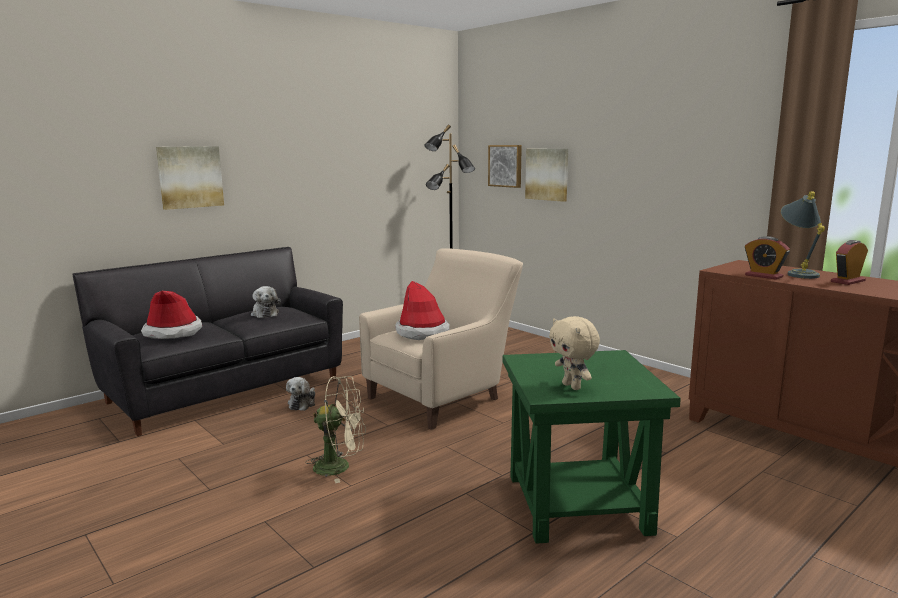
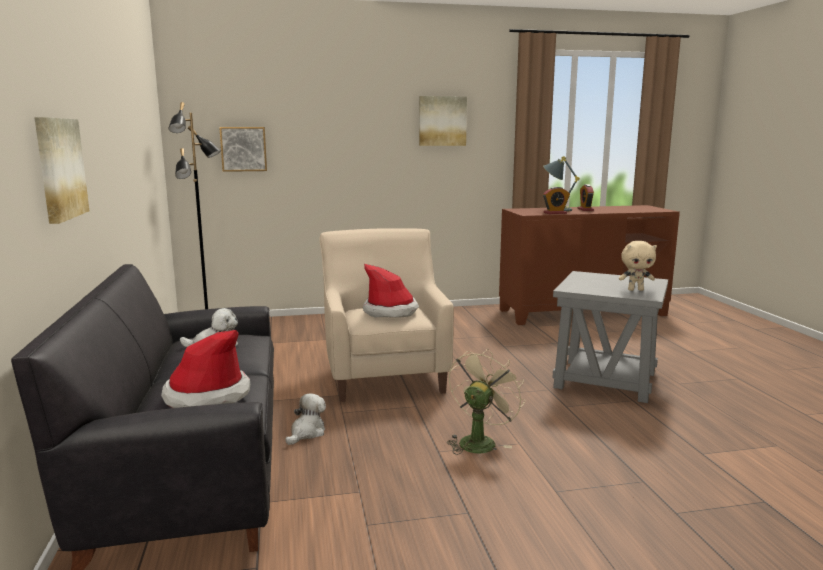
camera: 60 degrees left, 0 degrees up
(302, 403) = (307, 433): plush toy -> plush toy turned 105 degrees counterclockwise
(547, 174) = (301, 155): picture -> picture (442, 121)
(578, 504) = (606, 380): green side table -> grey side table

